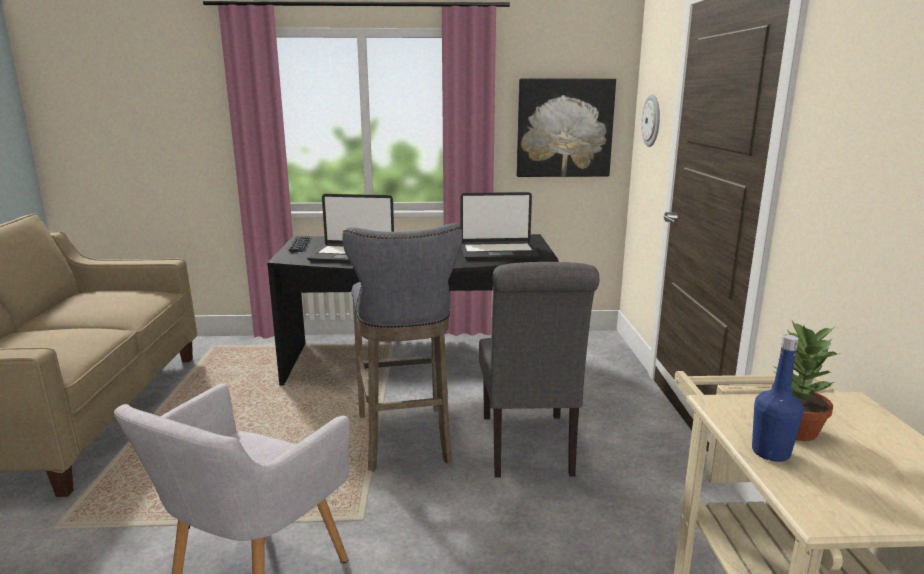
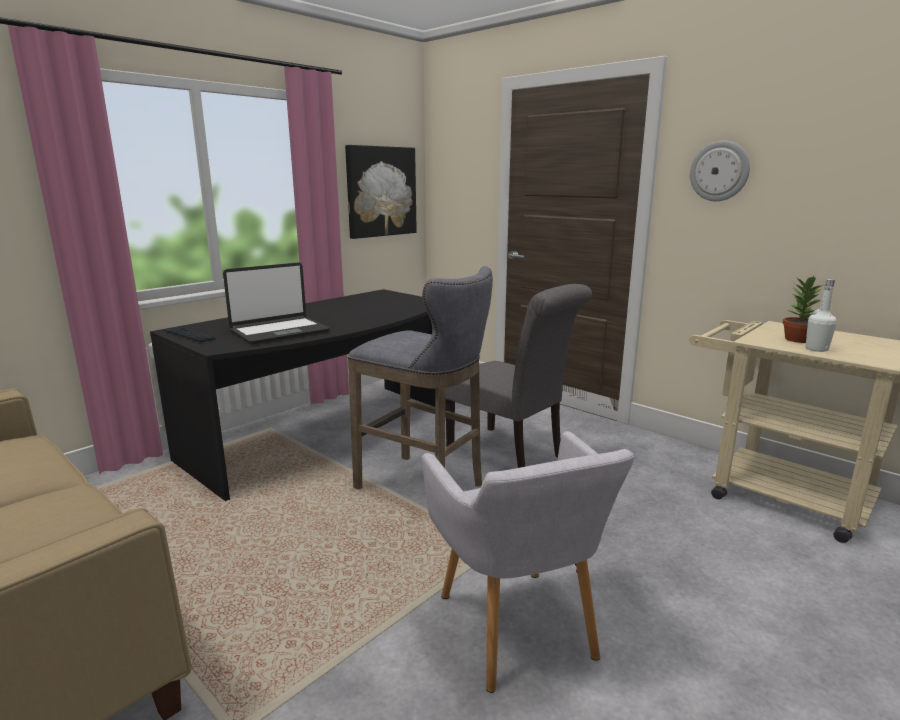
camera: 45 degrees left, 0 degrees up
(498, 252) = (394, 305): laptop -> none
(652, 120) = (461, 182): wall clock -> wall clock (719, 171)
(770, 452) = (816, 349): blue bottle -> white bottle

